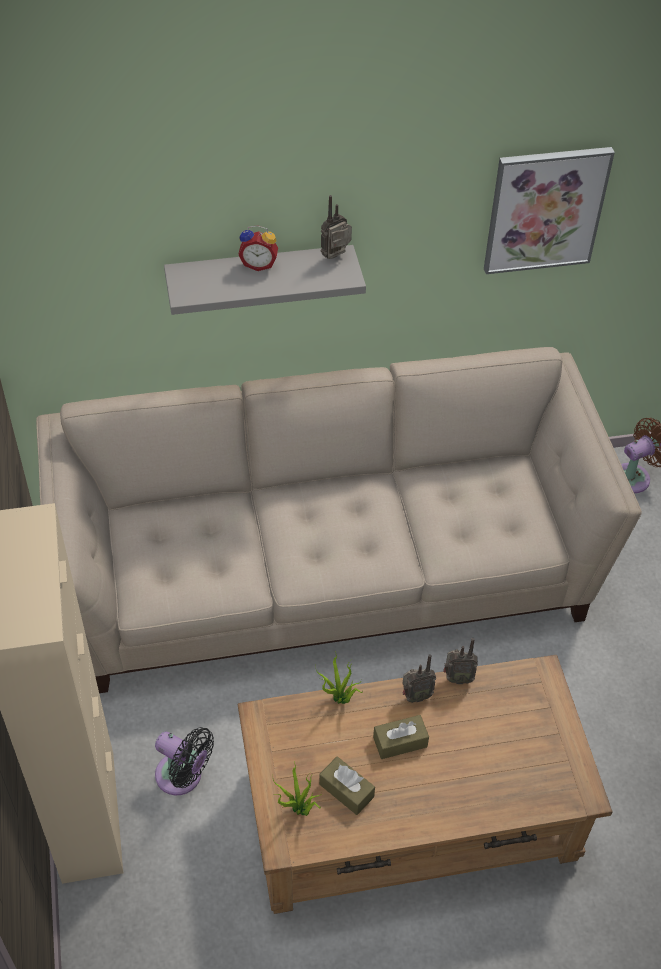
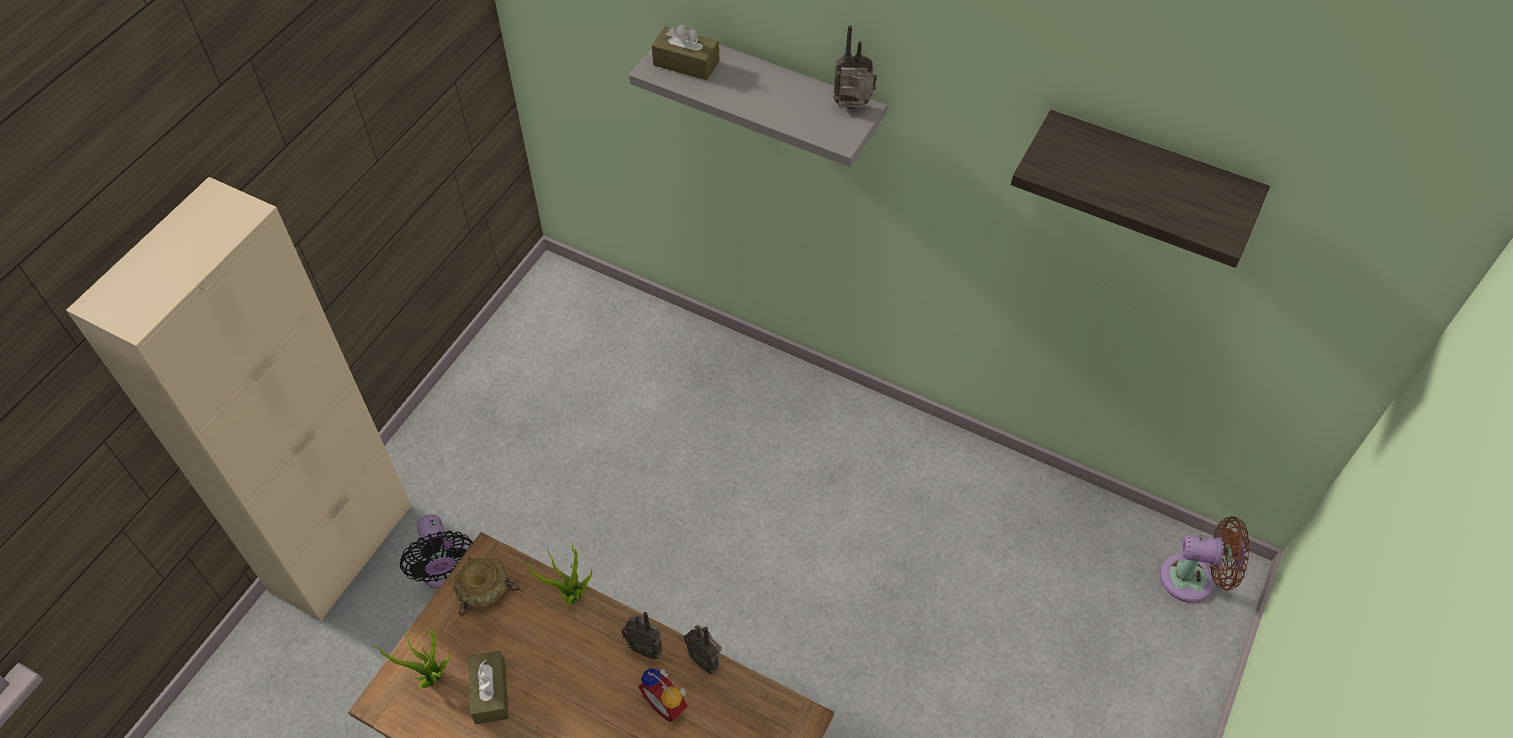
camera: 40 degrees right, 5 degrees up
(259, 264) = (763, 75): alarm clock -> alarm clock (667, 702)
(279, 735) = (485, 590): none -> beige bowl
(328, 570) = (758, 463): beige sofa -> none
(400, 742) = (585, 683): brown tissue box -> brown tissue box (686, 63)
(545, 209) = (1146, 177): picture -> shelf

